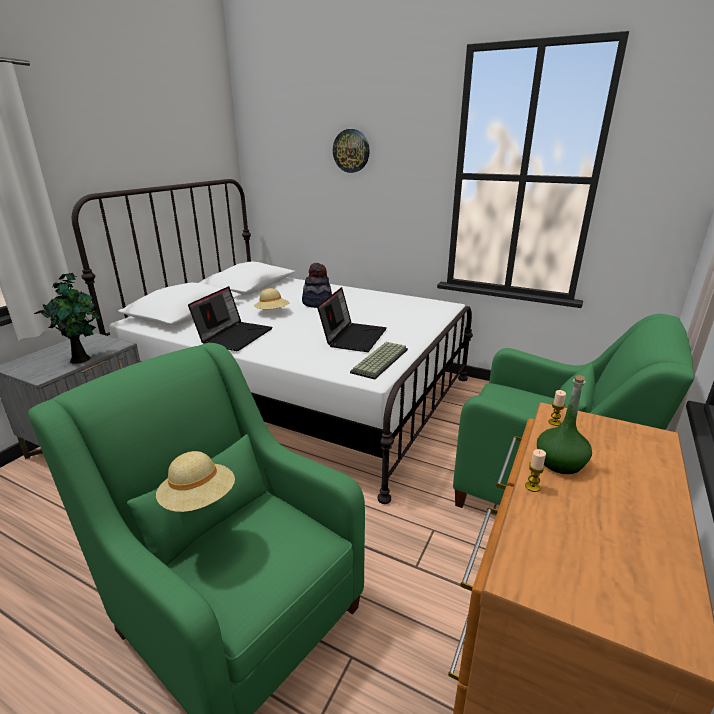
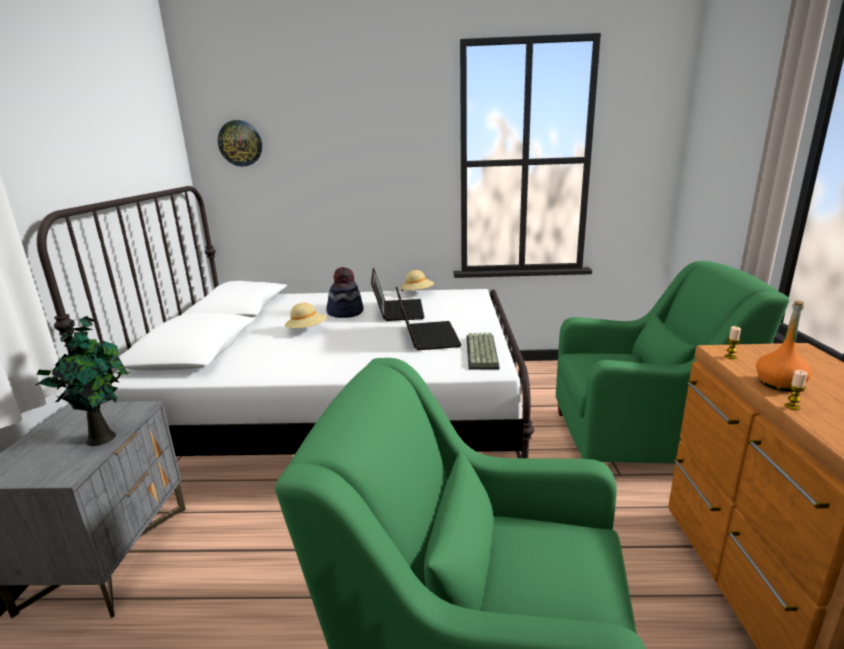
camera: 25 degrees left, 5 degrees down
(199, 500) = (502, 532): beige hat -> beige hat (417, 293)
(235, 336) = (295, 362): laptop -> laptop (397, 311)
(351, 151) = (342, 145): wall clock -> wall clock (240, 143)
(560, 462) = (779, 384): green bottle -> orange bottle

